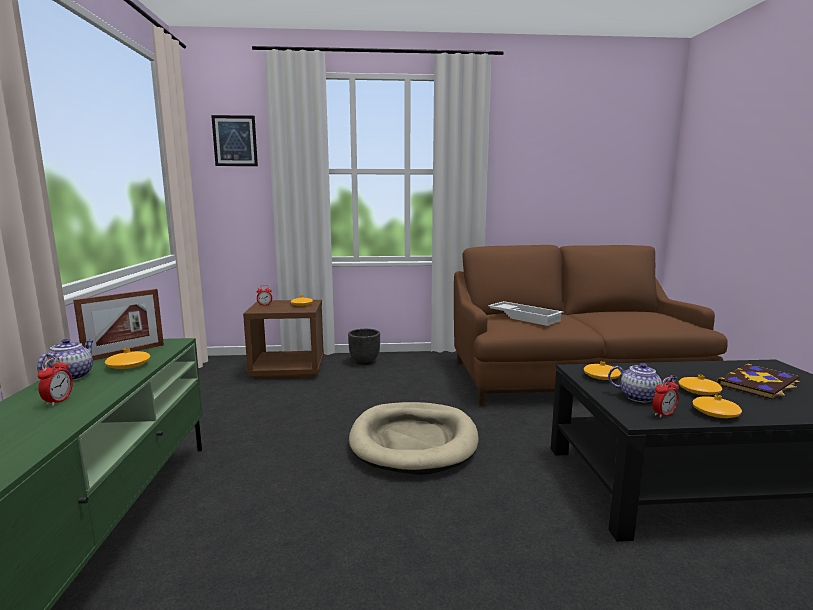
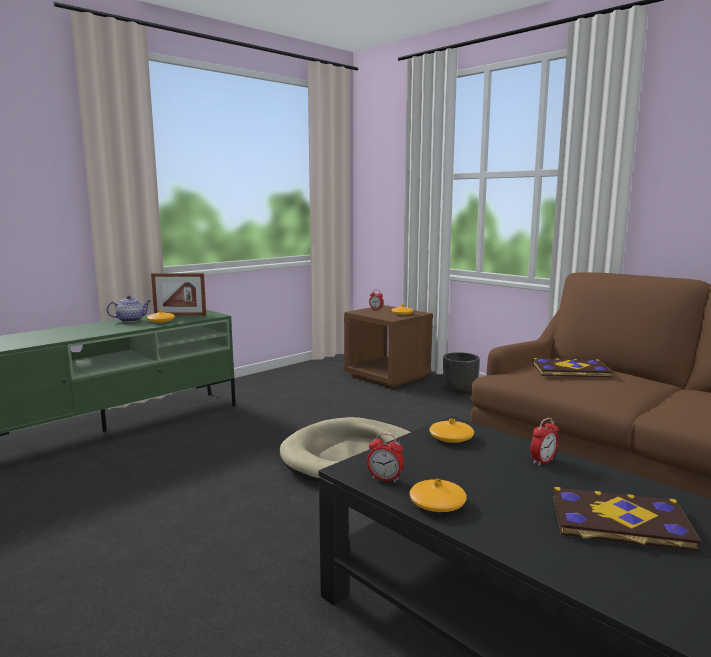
camera: 50 degrees right, 0 degrees up
(58, 401) = (96, 328): alarm clock -> alarm clock (543, 461)
(235, 141) = (388, 150): picture -> none
(525, 317) = (570, 371): white tray -> book
(640, 397) = (418, 463): teapot -> none
(699, 391) = (502, 488): orange vase -> none

